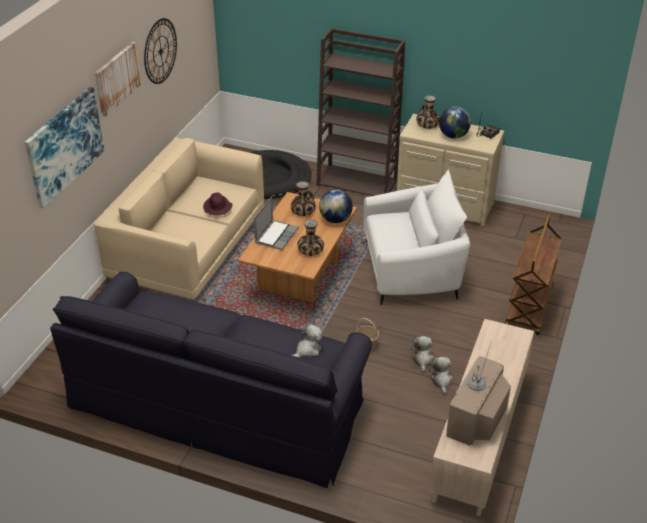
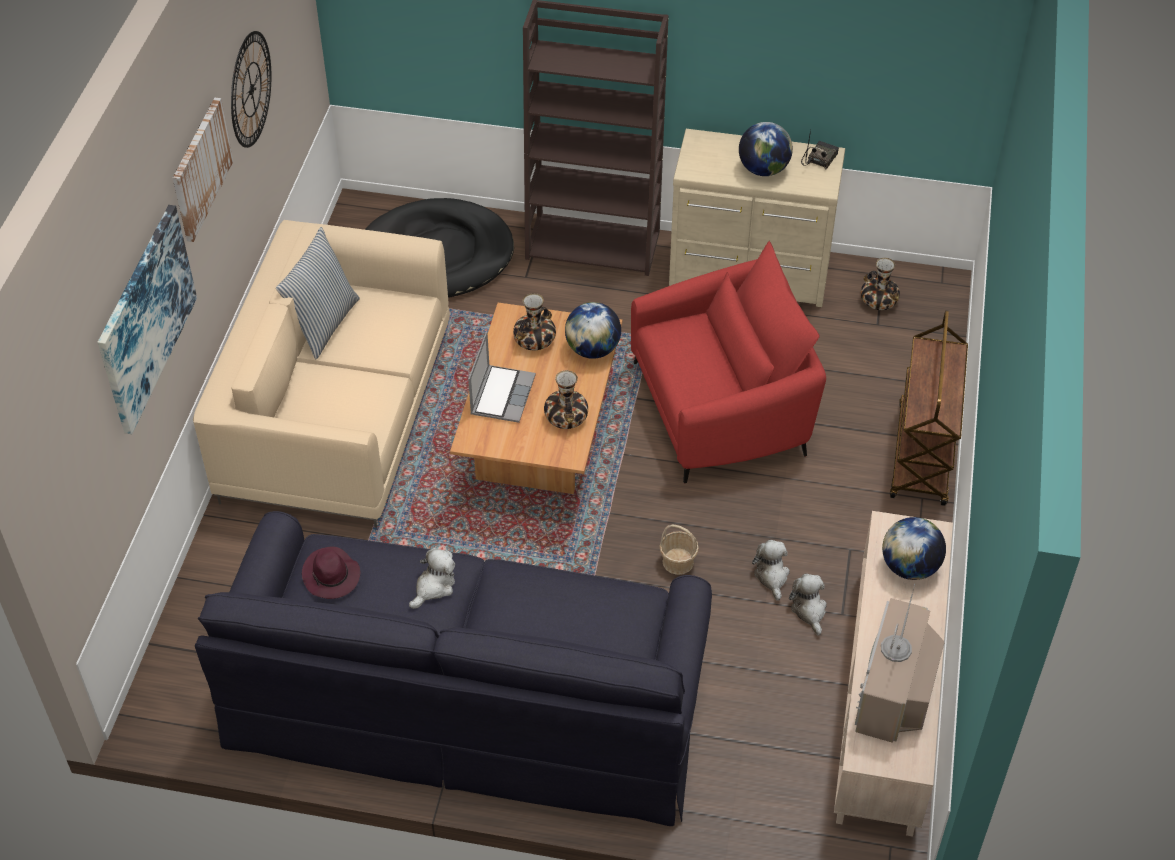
camera: 10 degrees left, 10 degrees up
(187, 194) = (323, 324): none -> pillow
(218, 208) = (384, 346): purple hat -> purple hat (331, 576)
(307, 350) = (612, 614): plush toy -> plush toy (434, 586)
(412, 270) = (721, 409): white armchair -> red armchair
(427, 125) = (715, 150): vase -> vase (878, 300)
(501, 351) = (909, 567): none -> globe

